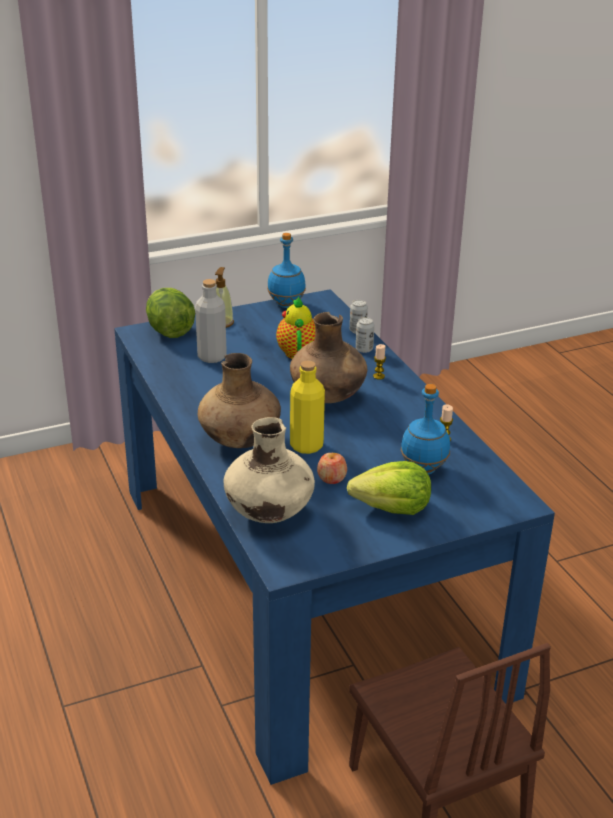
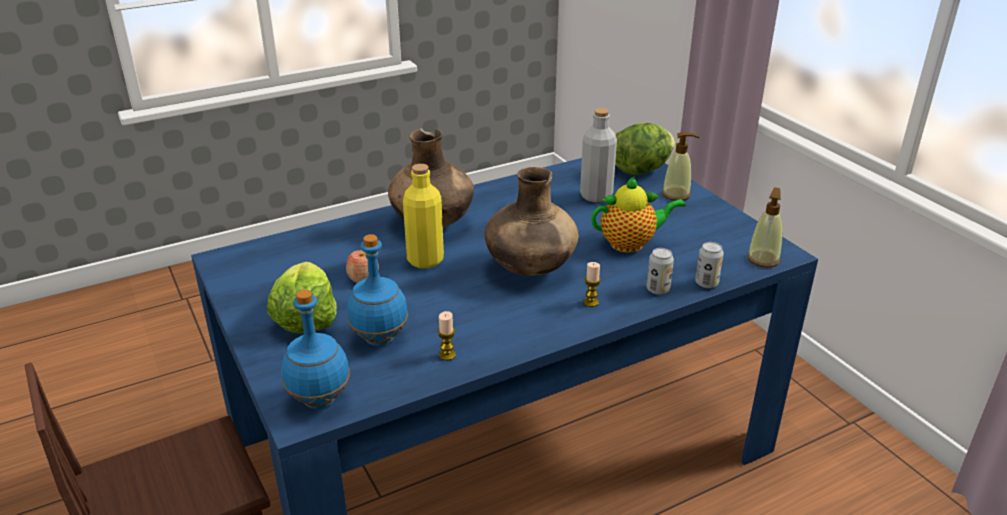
camera: 85 degrees right, 0 degrees up
(269, 513) = (306, 246): beige vase -> none
(287, 304) = (748, 230): blue bottle -> blue bottle (319, 400)
(329, 306) = (763, 259): none -> soap dispenser

